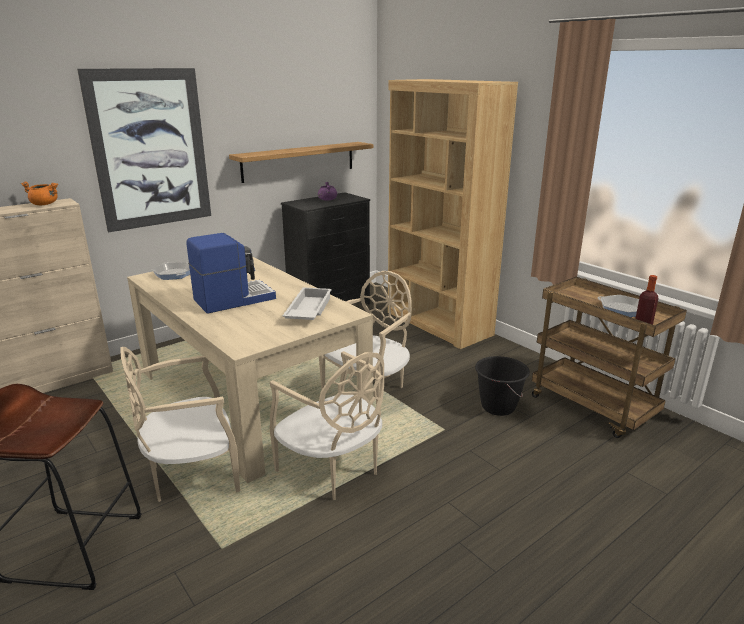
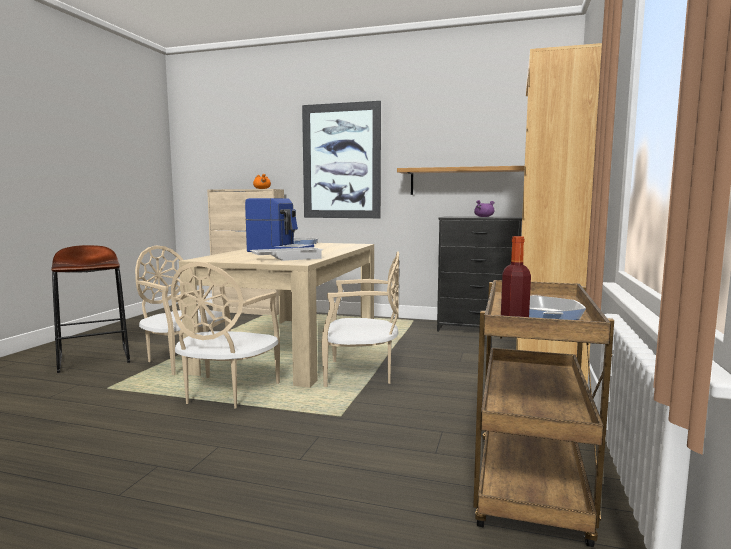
camera: 55 degrees right, 15 degrees down
(498, 407) = (426, 431): black bucket -> none

